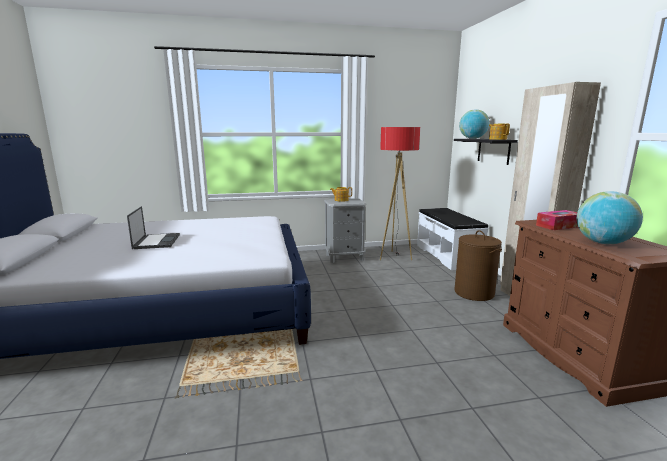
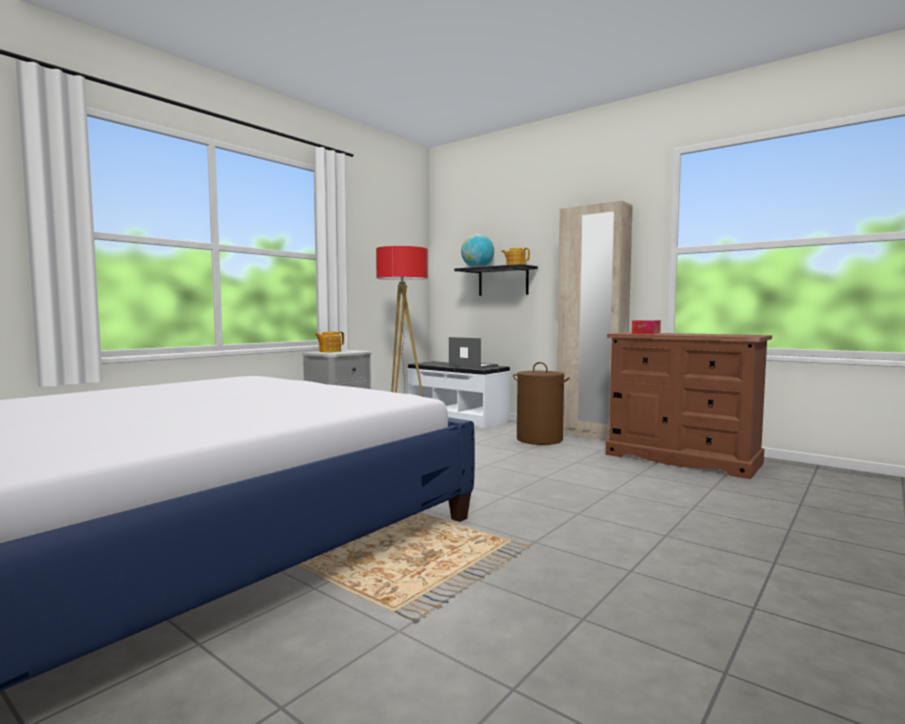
camera: 40 degrees left, 10 degrees down
(157, 241) = (149, 407): laptop -> laptop (472, 366)
(603, 243) = (705, 335): globe -> none

